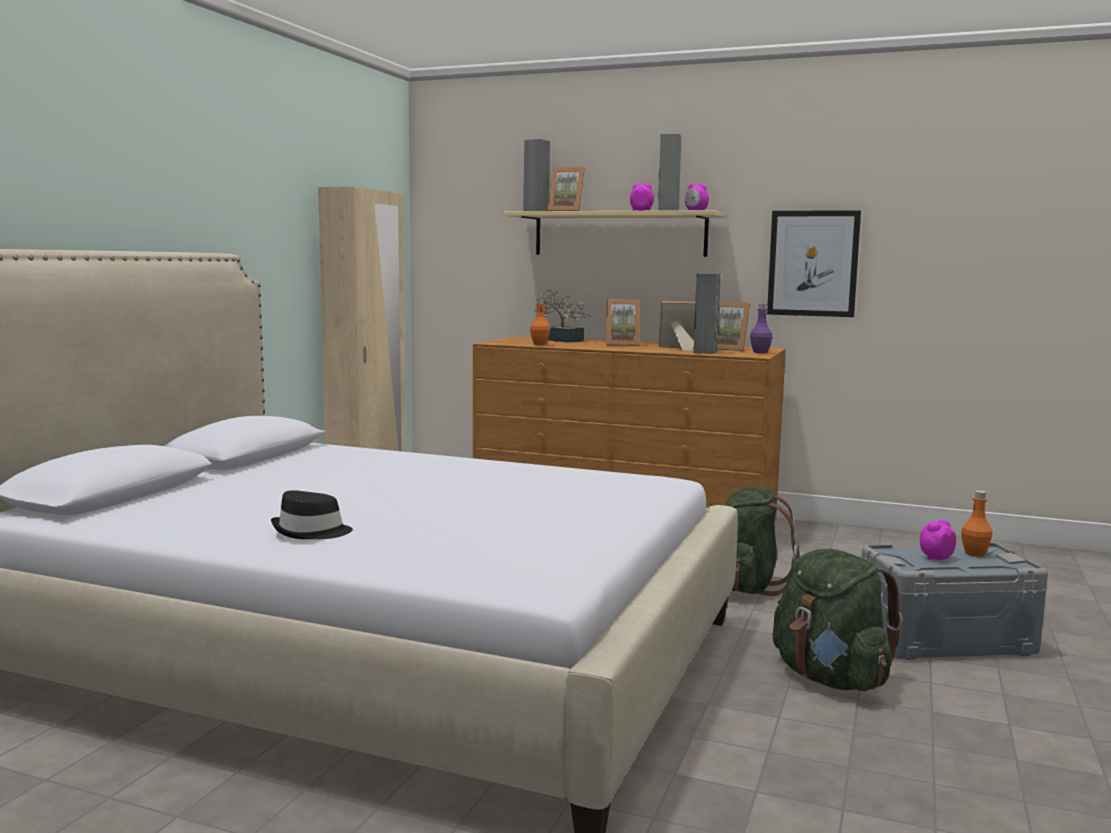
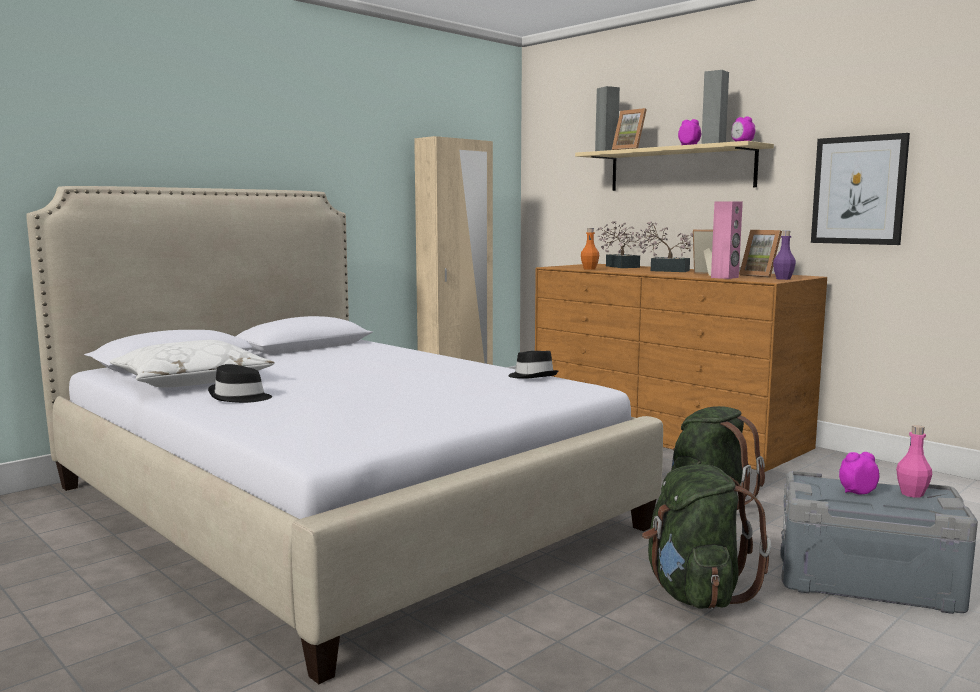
camera: 25 degrees right, 0 degrees up
(195, 517) = (192, 381): none -> white pillow
(589, 472) = (532, 376): none -> black hat
(622, 344) = (665, 270): picture frame -> potted plant
(705, 352) = (725, 277): grey speaker -> pink speaker
(974, 553) = (912, 494): orange bottle -> pink bottle

